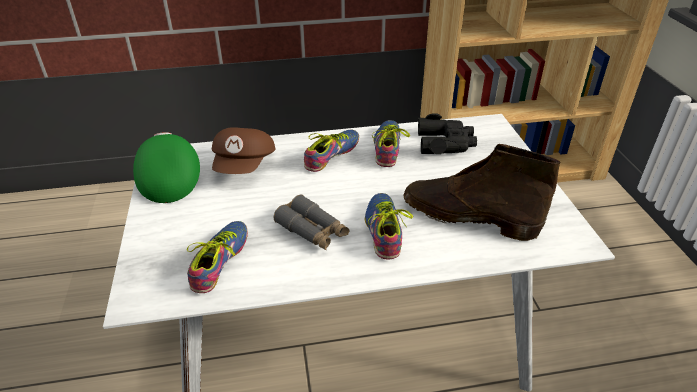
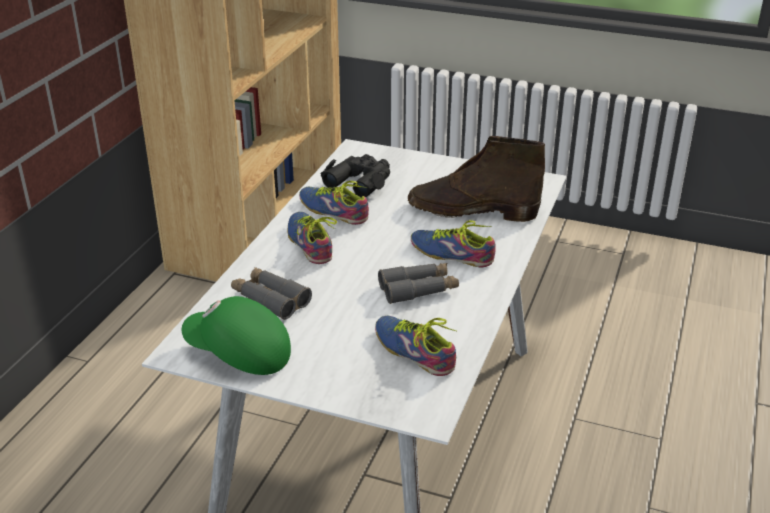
camera: 60 degrees left, 5 degrees down
(245, 166) = (270, 299): brown cap -> grey binoculars
(468, 216) = (471, 210): brown boot -> brown boot turned 45 degrees clockwise

